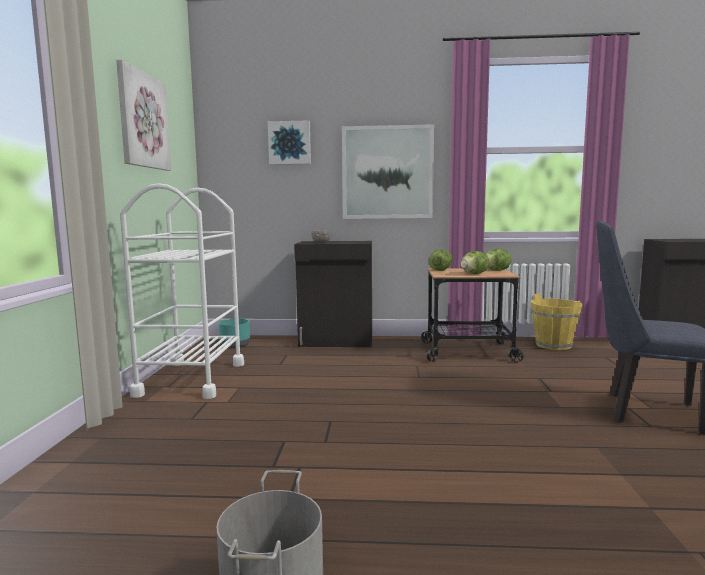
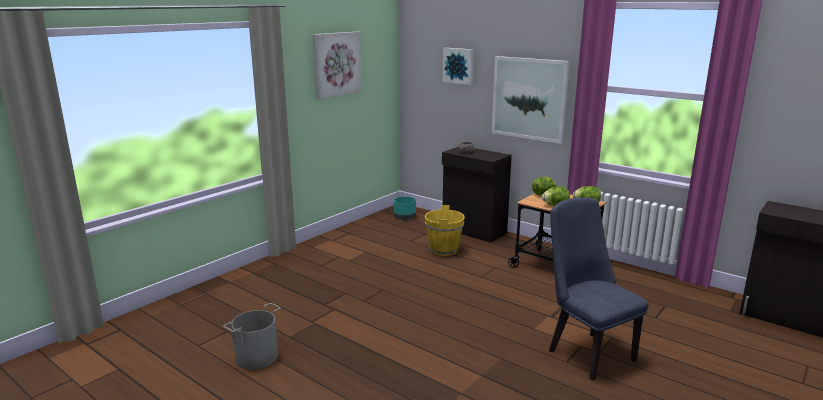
camera: 35 degrees right, 10 degrees up
(192, 379) = (350, 238): white cart -> none
(553, 345) = (643, 281): yellow bucket -> yellow bucket (444, 250)

